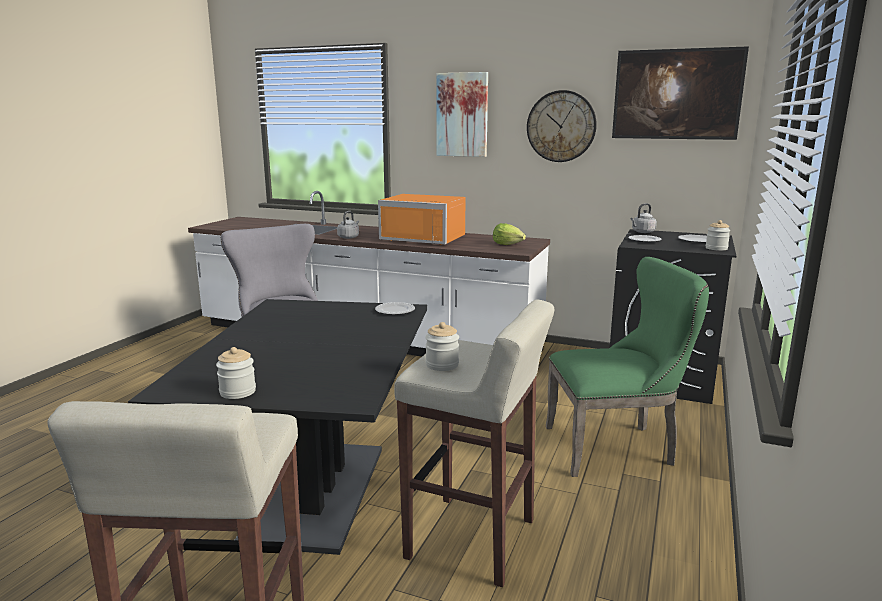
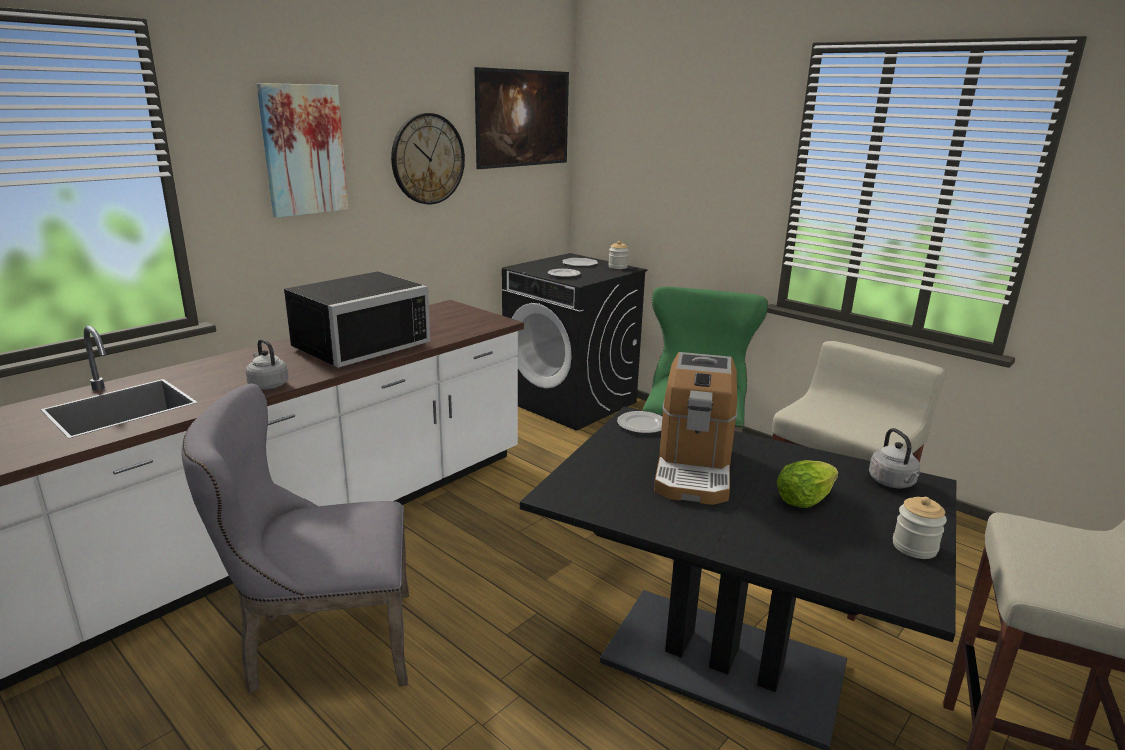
camera: 70 degrees left, 5 degrees up
(331, 328) = (693, 469): none -> coffee machine
(425, 238) = (357, 345): orange microwave -> black microwave
(442, 365) = (861, 427): jar -> none
(507, 244) = (457, 319): lettuce -> lettuce (803, 500)
(642, 232) = (524, 267): grey kettle -> grey kettle (893, 483)

